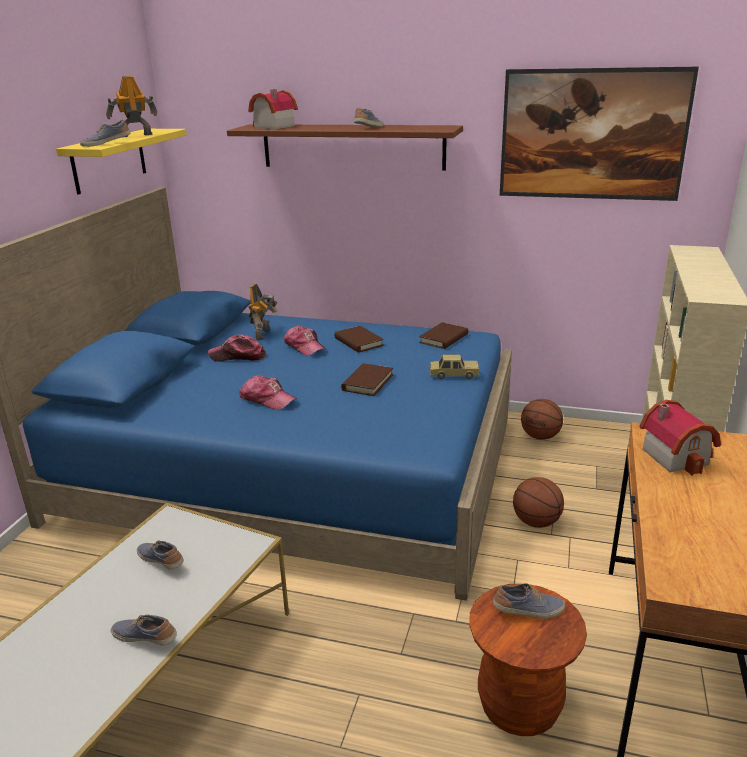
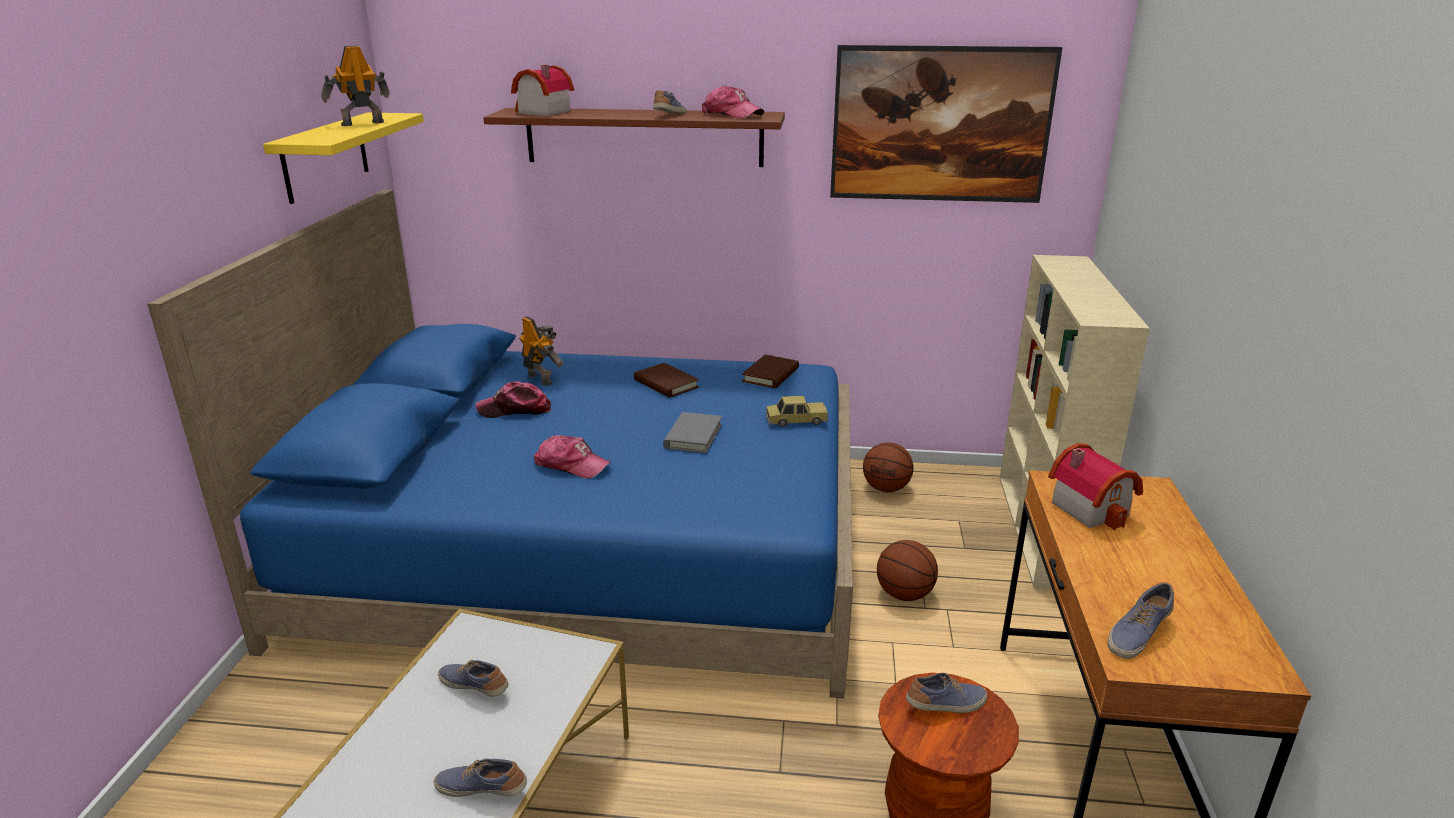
camera: 10 degrees left, 0 degrees up
(106, 144) = (331, 137): shoe -> shoe (1137, 633)
(264, 334) = (541, 379): toy robot -> toy robot turned 45 degrees counterclockwise
(304, 347) = (598, 393): cap -> cap (731, 115)
(367, 382) = (693, 436): brown book -> grey book

